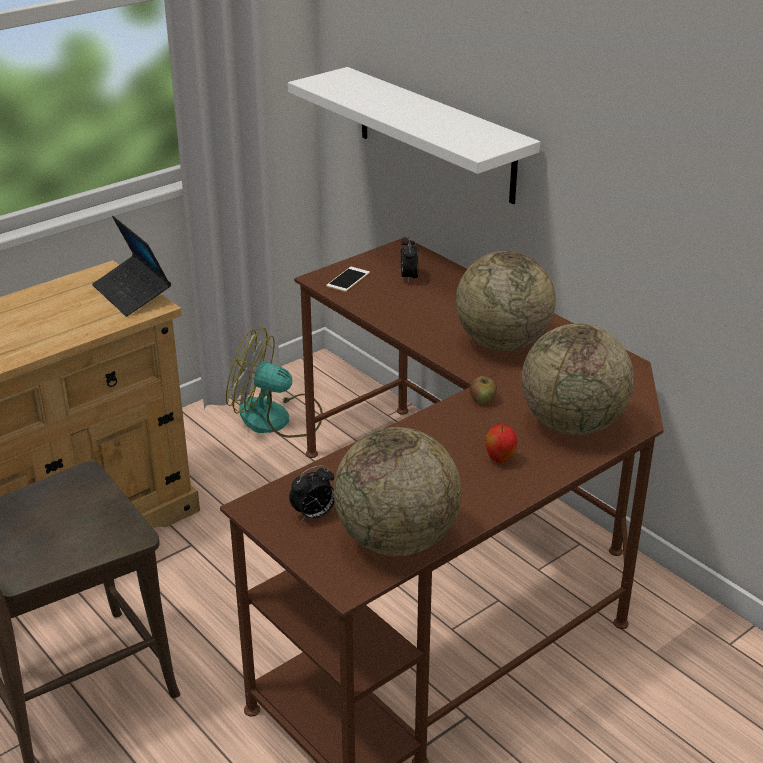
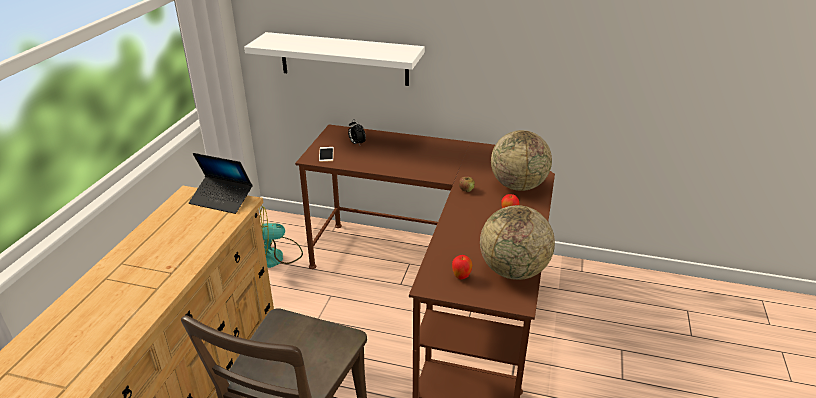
camera: 35 degrees left, 0 degrees up
(314, 515) = (461, 277): alarm clock -> apple
(502, 343) = (441, 160): globe -> none

